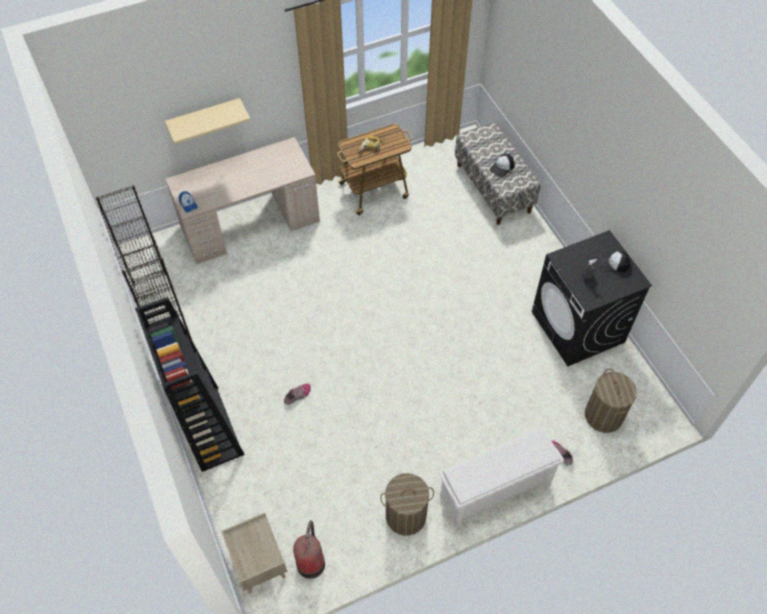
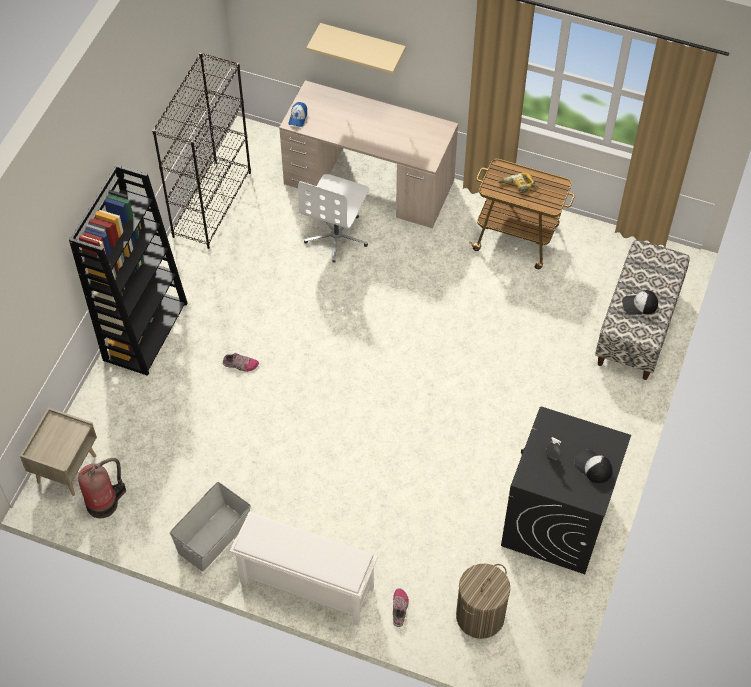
camera: 45 degrees right, 0 degrees up
(267, 269) = (337, 236): none -> white office chair
(405, 516) = (213, 537): laundry basket -> grey storage box

